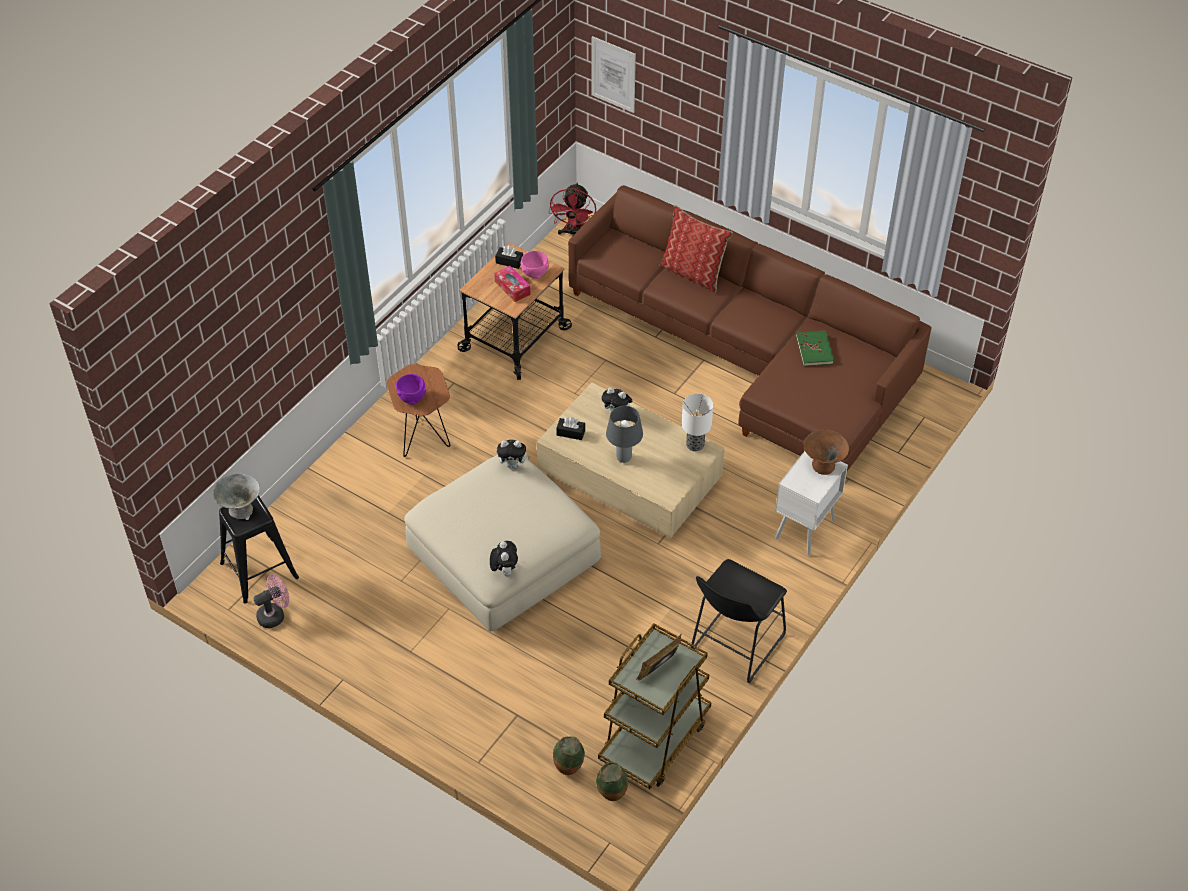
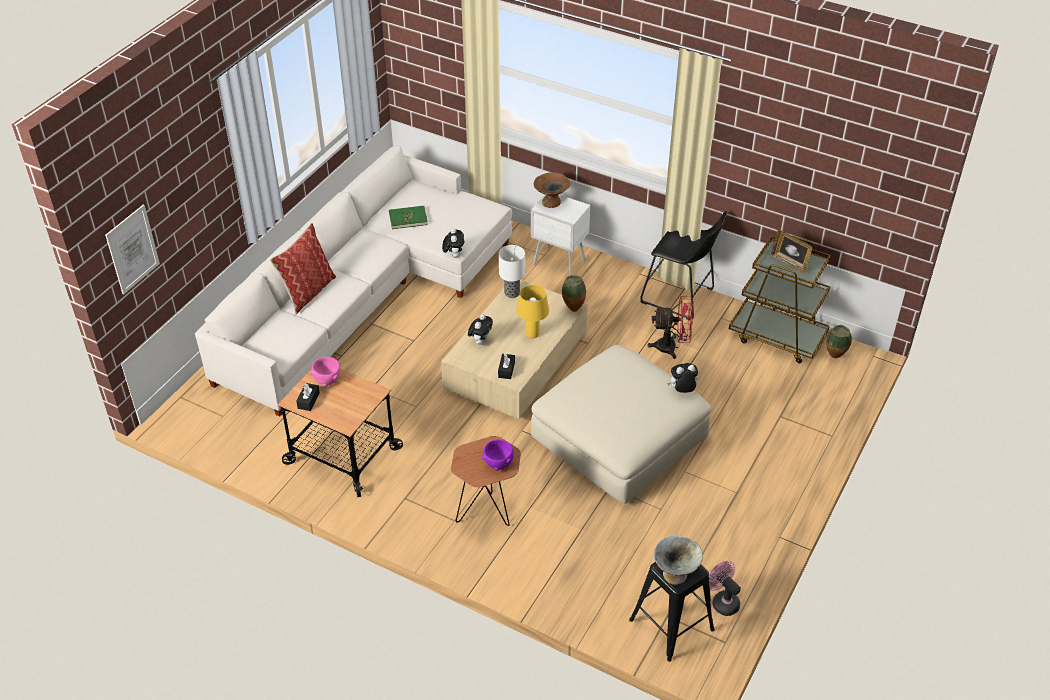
camera: 95 degrees left, 5 degrees down
(512, 288) = (348, 395): tissue box -> none
(513, 464) = (561, 395): plush toy -> plush toy (454, 255)
(568, 769) = (820, 382): vase -> vase (573, 309)
(574, 233) = (186, 422): red fan -> red fan (671, 347)
(624, 458) = (532, 334): grey table lamp -> yellow table lamp
(751, 354) = (365, 294): brown sofa -> white sofa

